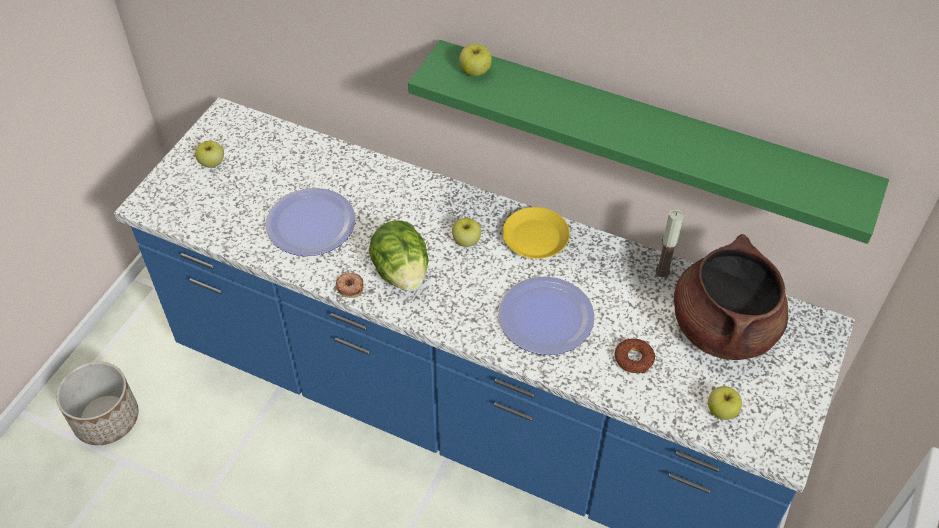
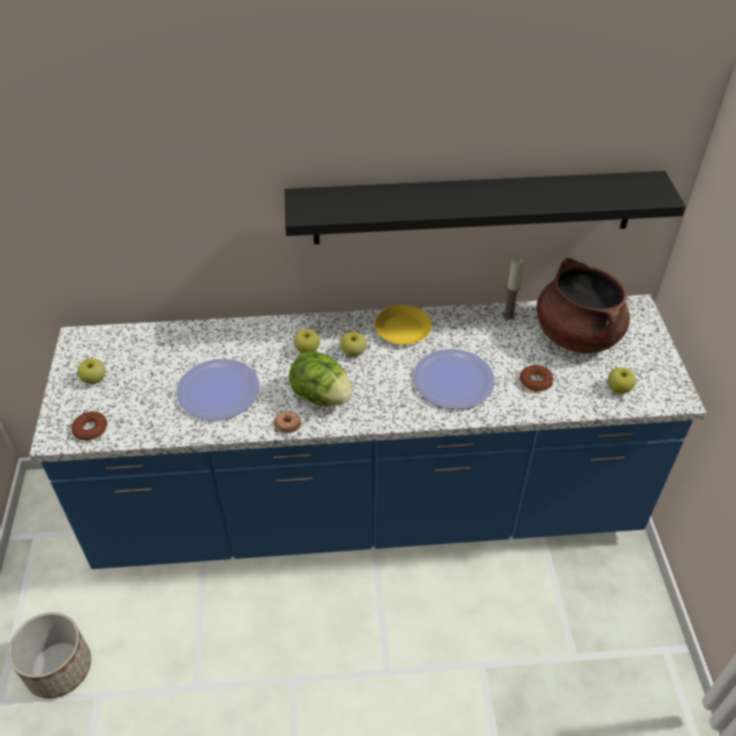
camera: 30 degrees left, 5 degrees down
(177, 210) = (90, 429): none -> donut
(475, 71) = (331, 200): apple -> apple (307, 349)
(645, 135) = (474, 208): green shelf -> black shelf

